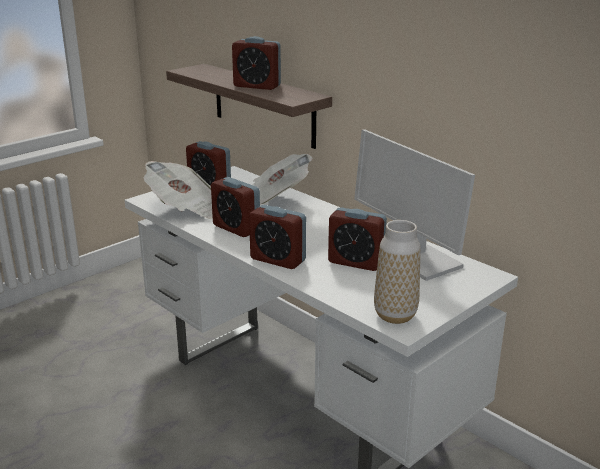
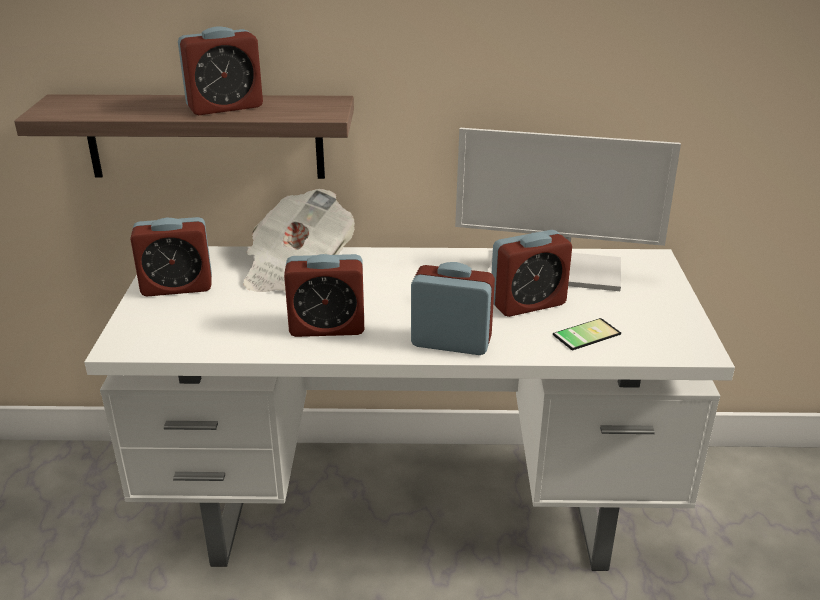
camera: 45 degrees left, 5 degrees up
(185, 208) = (208, 333): newspaper -> none
(278, 260) = (451, 342): alarm clock -> alarm clock turned 150 degrees counterclockwise
(356, 288) = (584, 333): none -> phone
(395, 315) = (668, 342): vase -> none

